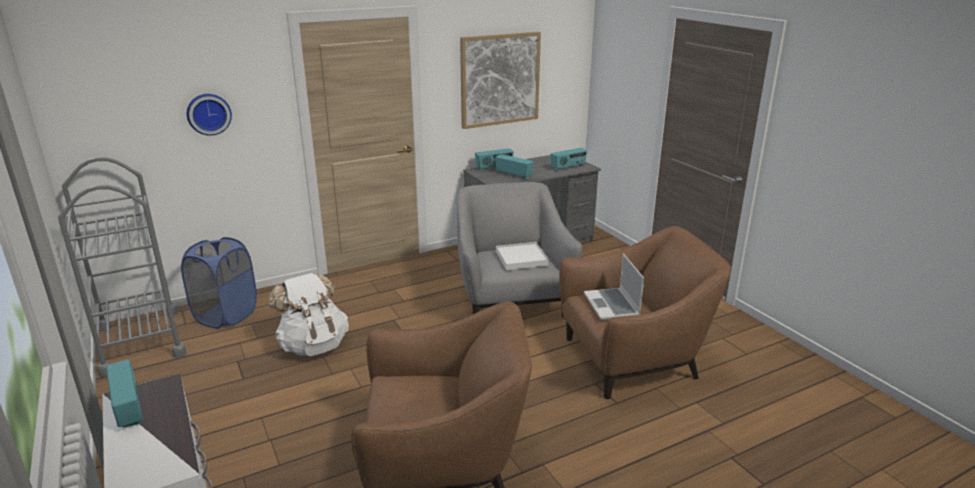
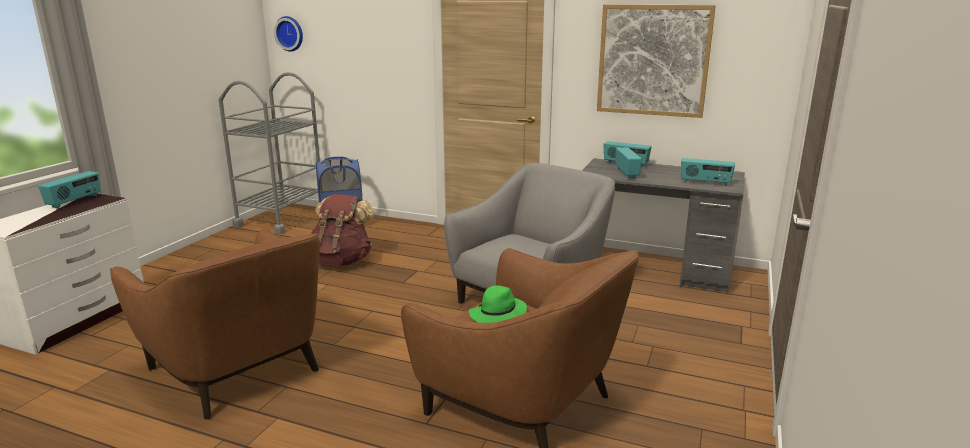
camera: 50 degrees right, 5 degrees down
(208, 113) = (366, 52): wall clock -> wall clock (290, 33)
(313, 345) = (342, 261): white backpack -> brown backpack
(521, 258) = (522, 248): white tray -> none
(612, 305) = (497, 315): laptop -> green hat

